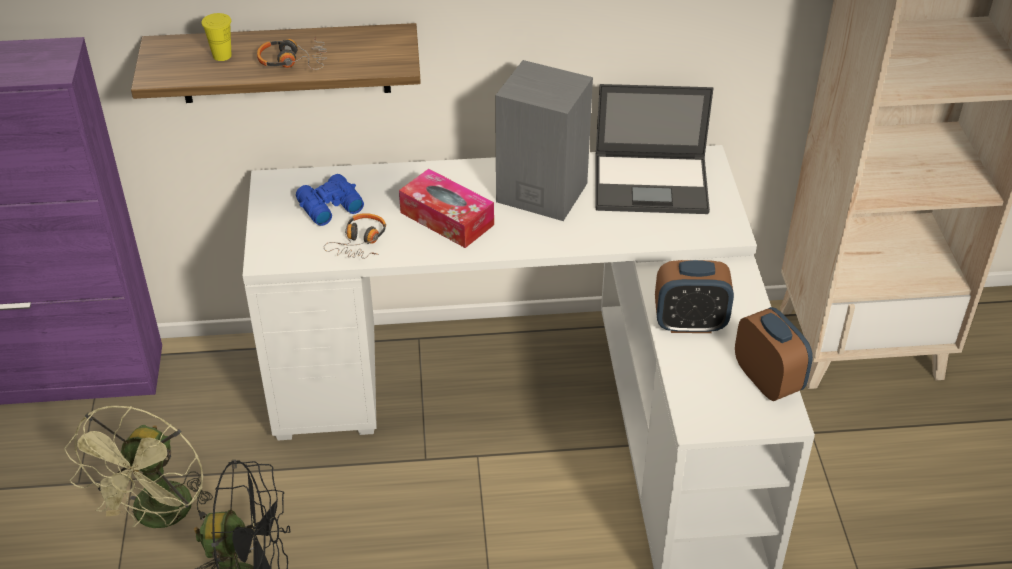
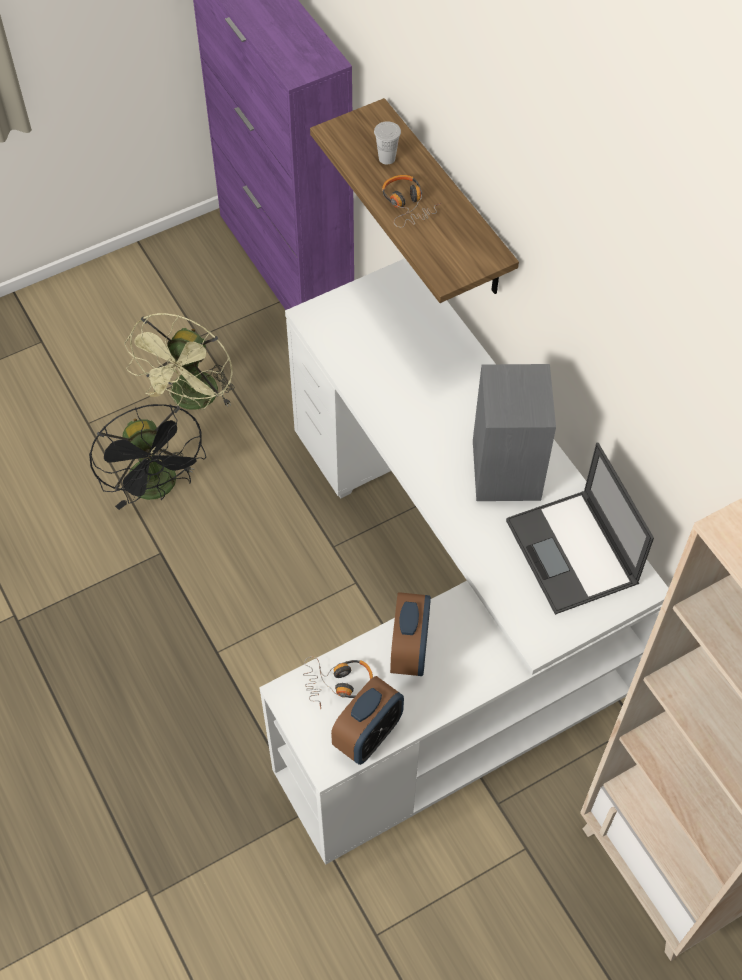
camera: 65 degrees right, 15 degrees up
(159, 517) = (192, 401): green fan -> green fan turned 60 degrees counterclockwise
(222, 56) = (387, 158): yellow cup -> white cup
(328, 206) = (396, 326): blue binoculars -> none
(360, 242) = (365, 367): headphones -> headphones (338, 684)
(447, 219) = (429, 414): tissue box -> none
(690, 323) = (409, 650): alarm clock -> alarm clock turned 150 degrees counterclockwise

